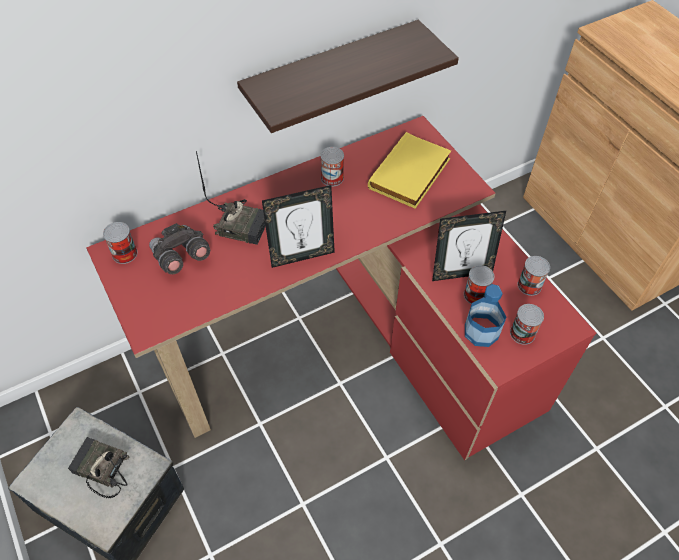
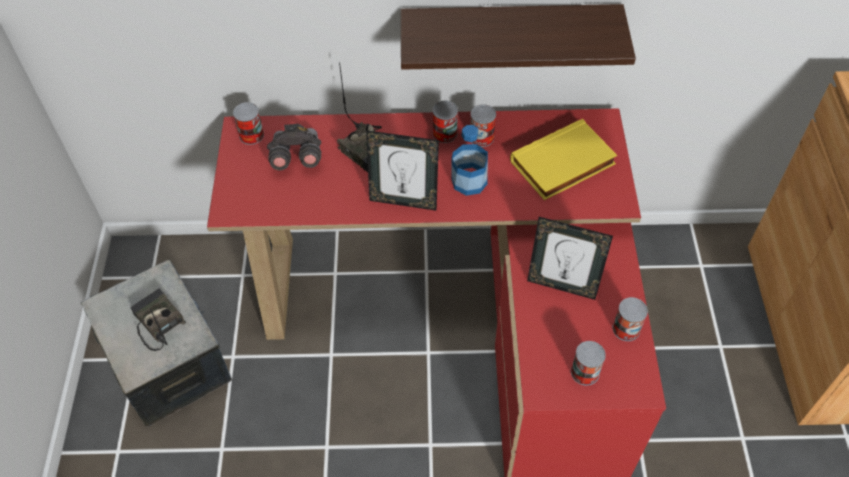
camera: 30 degrees right, 0 degrees up
(475, 295) = (562, 313): can -> can (445, 133)
(481, 332) = (543, 351): bottle -> bottle (469, 181)

